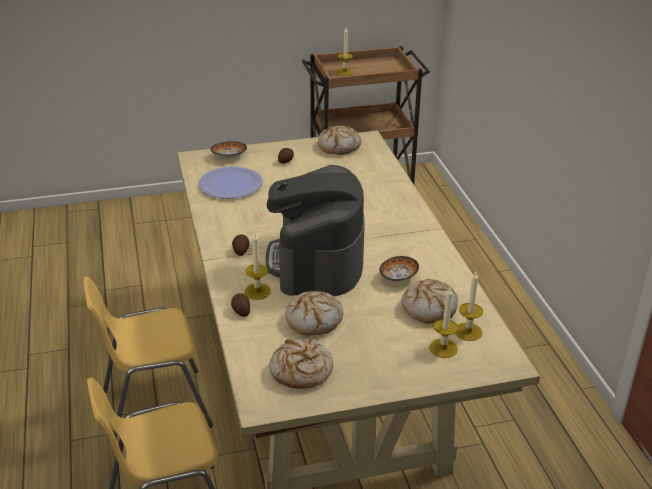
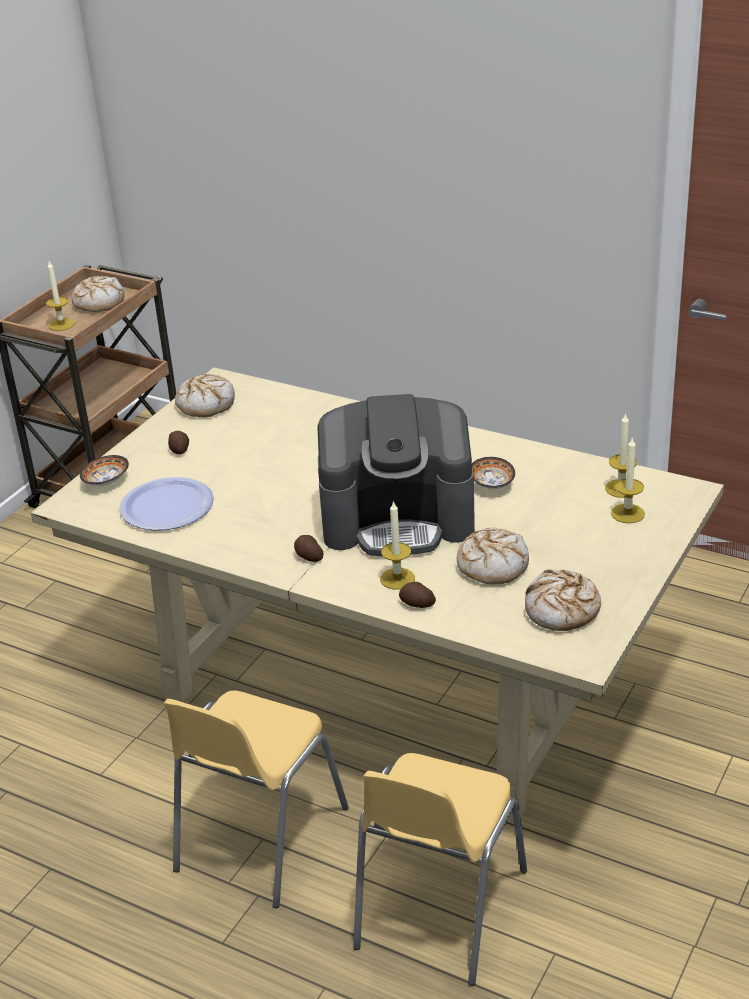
camera: 45 degrees left, 0 degrees up
(316, 262) = (398, 519): coffee machine -> coffee machine turned 45 degrees counterclockwise
(429, 307) = (560, 491): bread -> bread (98, 302)

